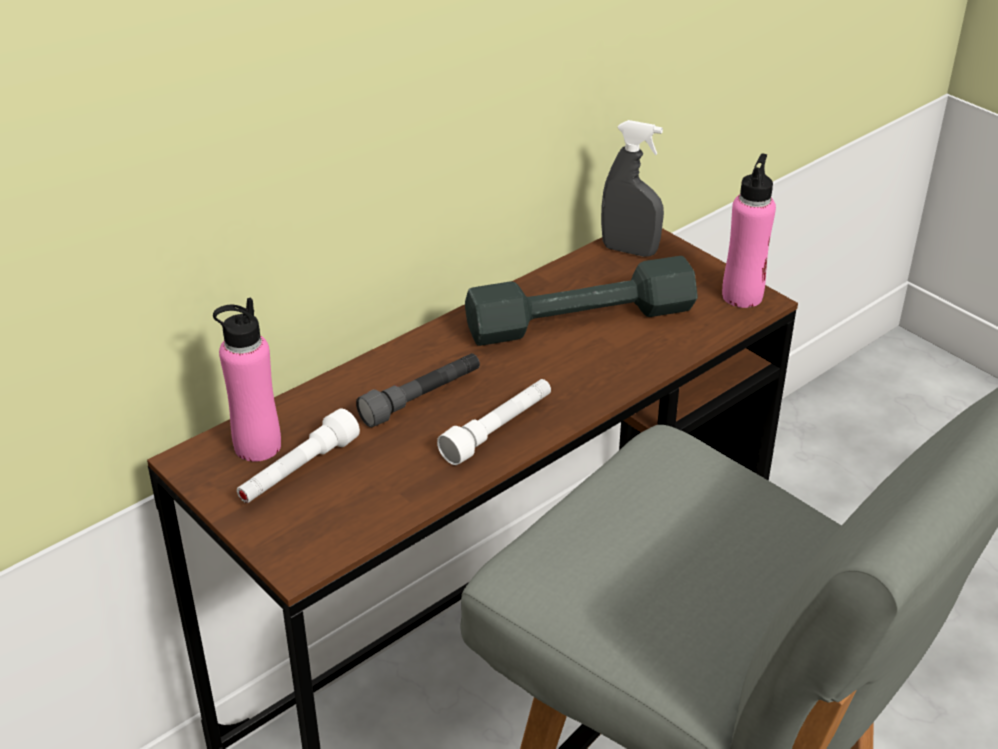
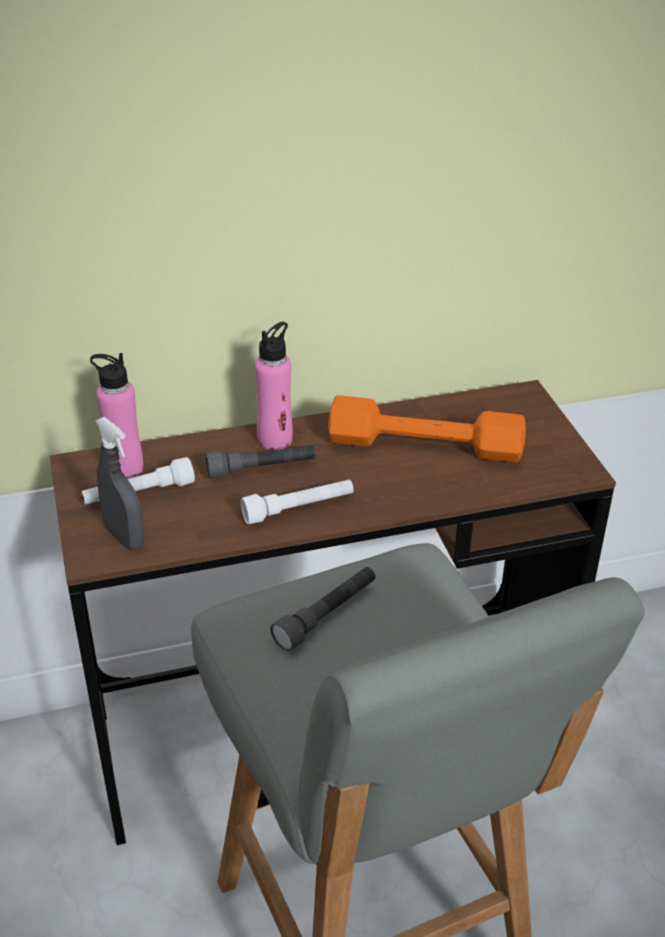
camera: 25 degrees right, 0 degrees up
(580, 319) = (425, 445): grey dumbbell -> orange dumbbell
(622, 536) = (326, 615): none -> grey flashlight
(629, 250) = (505, 403): grey spray bottle -> grey spray bottle (125, 537)
(742, 296) = (571, 463): pink bottle -> pink bottle (275, 439)

